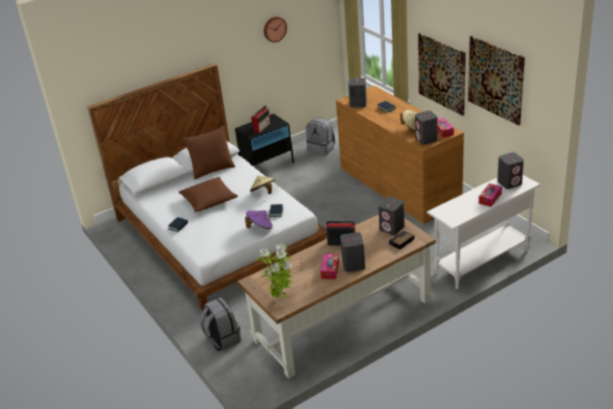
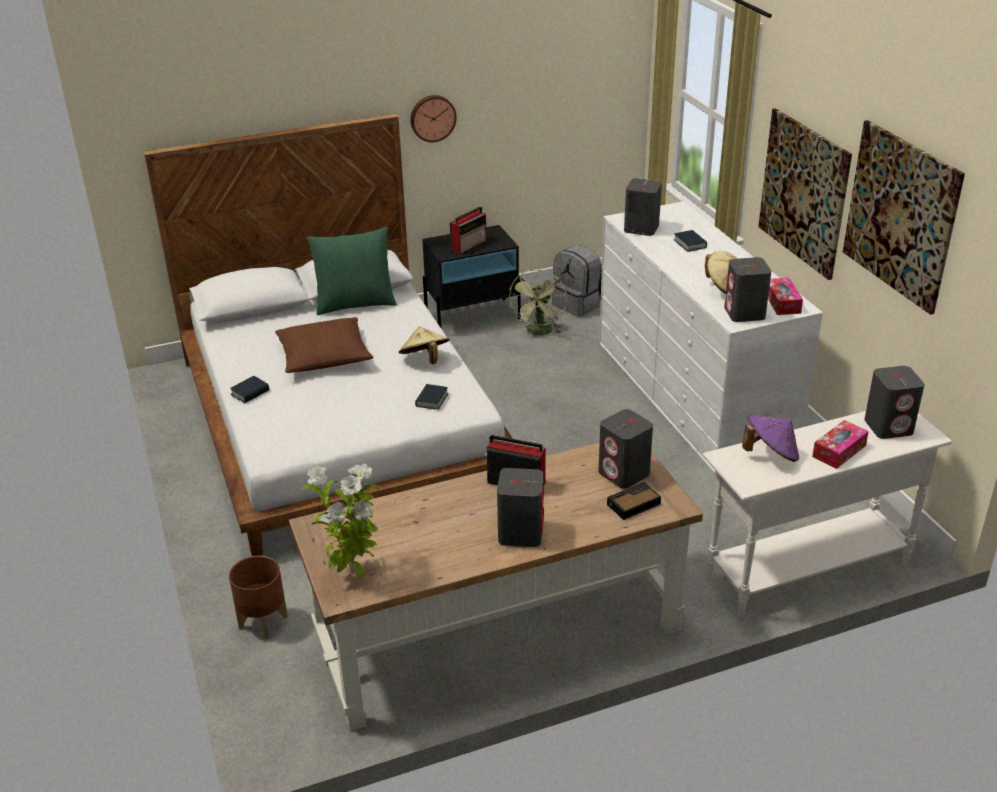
camera: 10 degrees right, 0 degrees up
(212, 170) = (355, 304): brown pillow -> green pillow
(222, 339) = (262, 622): grey backpack -> brown planter
(260, 227) = (391, 423): purple hat -> purple hat (770, 454)
(274, 29) = (519, 70): wall clock -> wall clock (432, 118)
(307, 168) = (539, 332): none -> green fan
(330, 270) = (471, 534): tissue box -> none
(399, 186) = (692, 393): brown dresser -> white dresser

